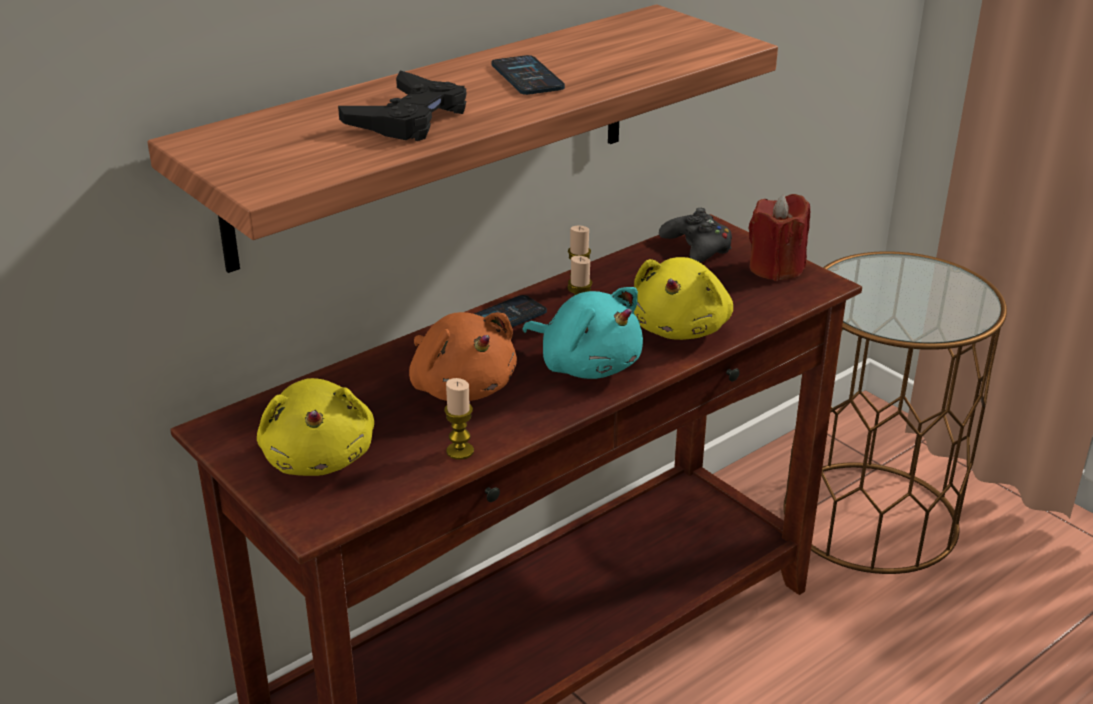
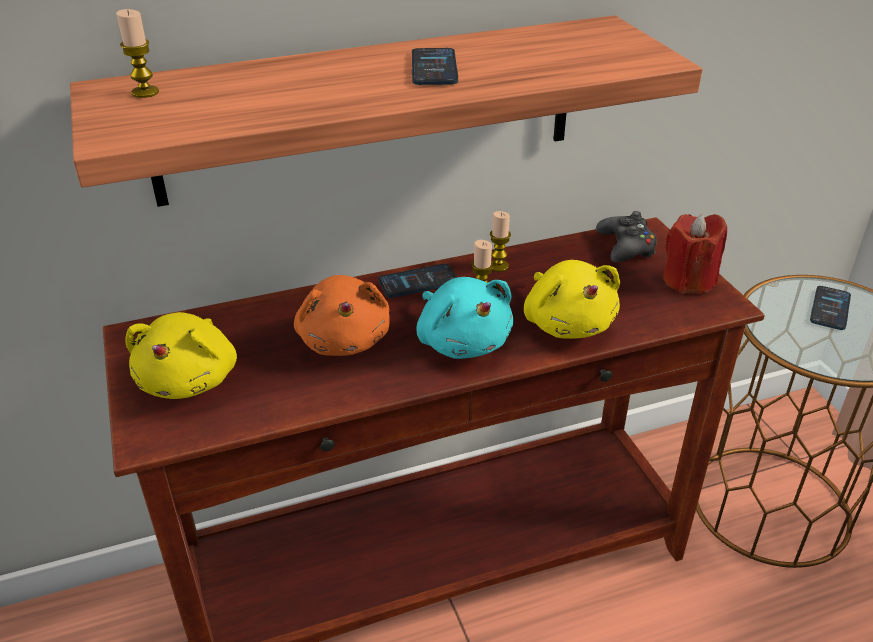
camera: 20 degrees right, 5 degrees up
(409, 118) = (293, 93): black game controller -> none
(460, 451) = (304, 401): candle -> candle (145, 92)
(681, 328) = (567, 323): yellow plush toy -> yellow plush toy turned 60 degrees counterclockwise
(899, 281) = (830, 309): none -> phone

